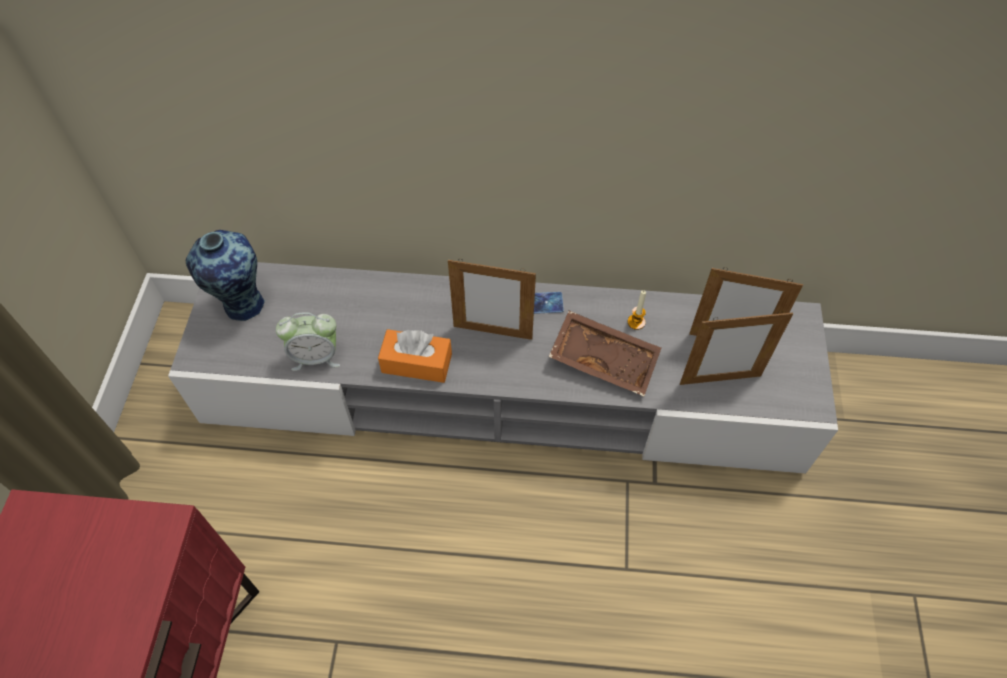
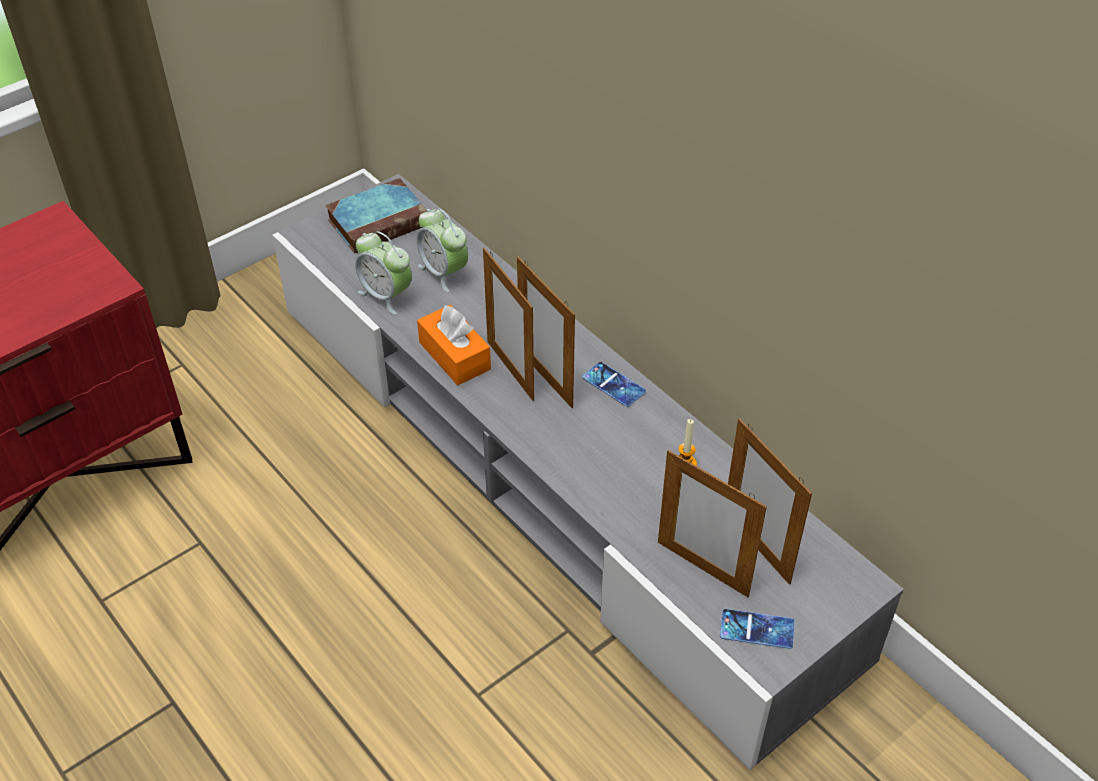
camera: 45 degrees right, 10 degrees down
(241, 304) = (380, 221): vase -> book
(336, 309) = (444, 272): none -> alarm clock
(464, 344) = (510, 370): none -> picture frame
(604, 358) = (616, 470): brown tray -> none
(786, 391) = (757, 629): none -> phone

